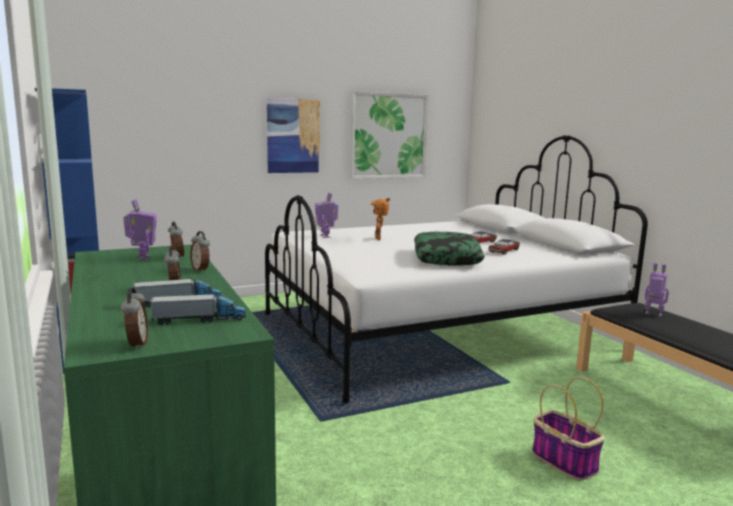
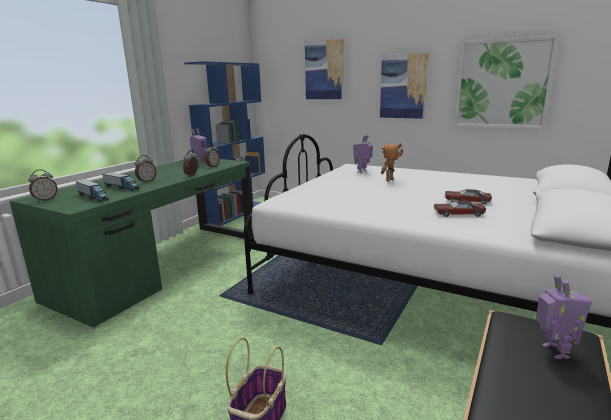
camera: 55 degrees right, 5 degrees up
(184, 110) = (324, 70): none -> picture
(446, 258) = (377, 206): pillow -> none

